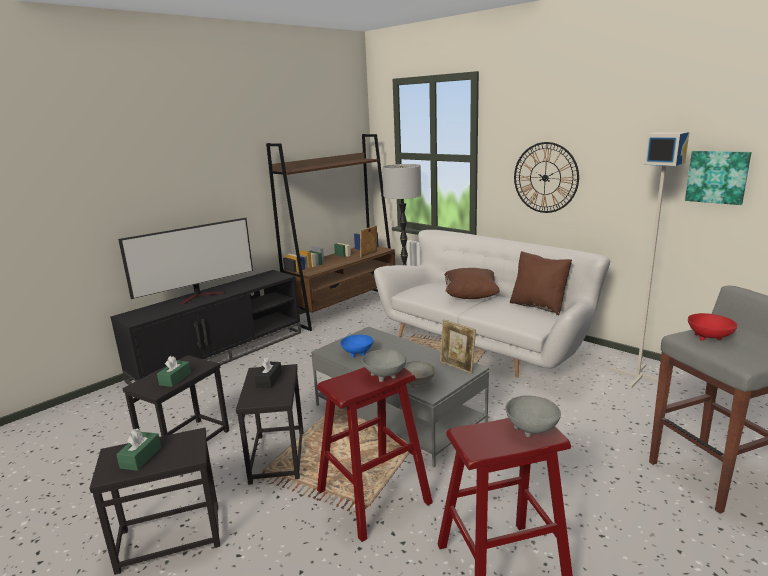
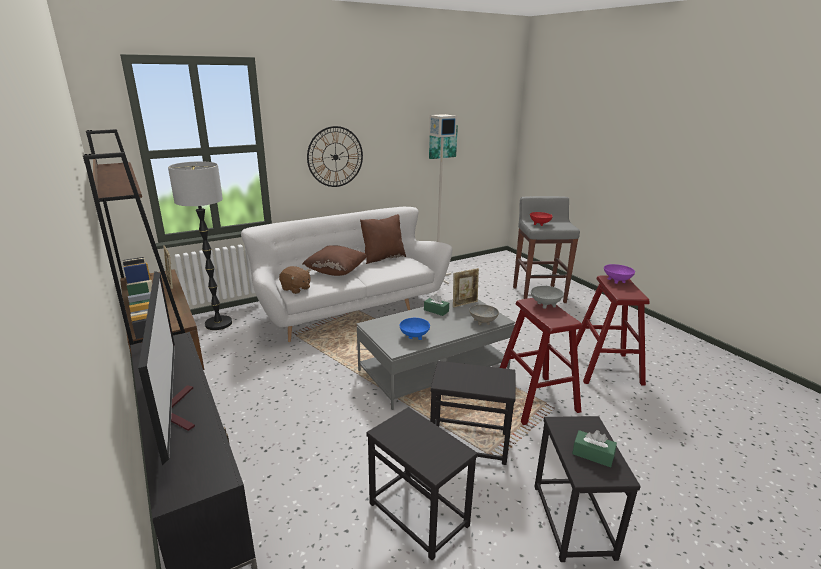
camera: 75 degrees left, 5 degrees up
(175, 379) = (433, 439): green tissue box -> green tissue box (436, 310)
(269, 380) = (465, 377): black tissue box -> none
(416, 291) = (296, 289): none -> brown plush toy
(531, 430) = (617, 280): grey bowl -> purple bowl

